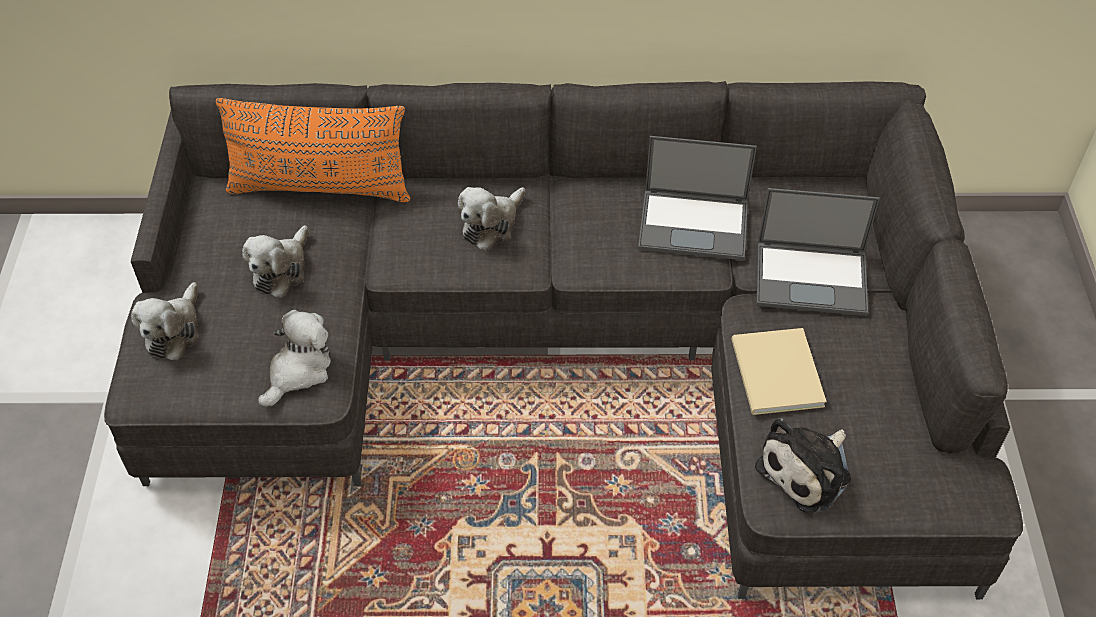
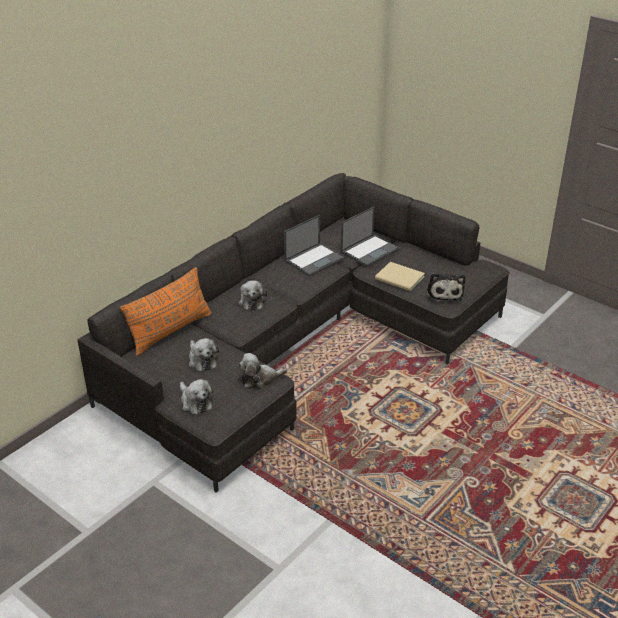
camera: 50 degrees left, 15 degrees down
(298, 371) = (260, 379): plush toy -> plush toy turned 90 degrees counterclockwise

